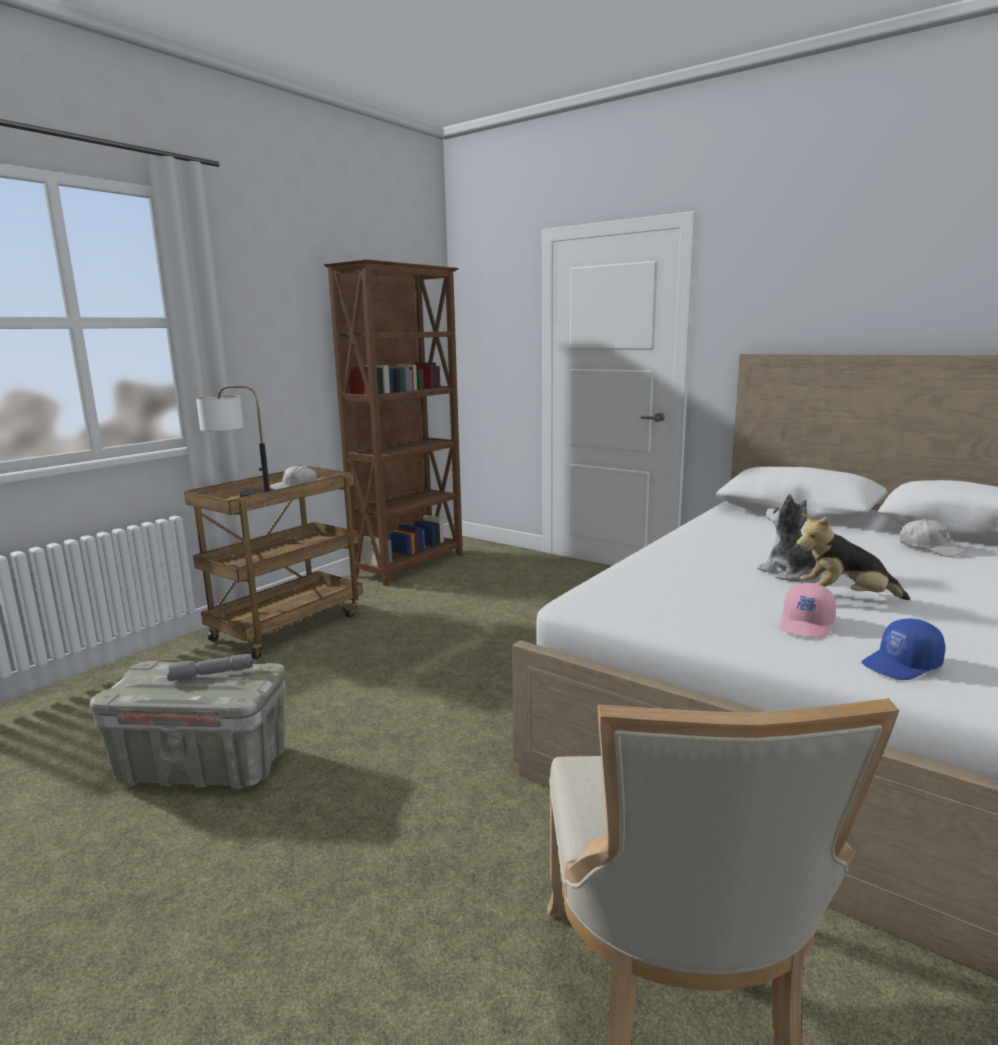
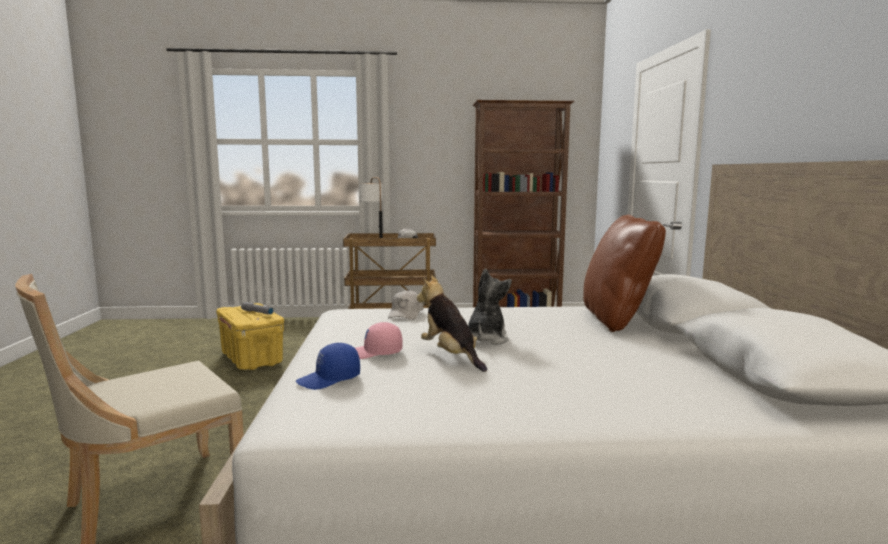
camera: 50 degrees right, 5 degrees down
(202, 767) = (251, 359): grey storage box -> yellow storage box
(767, 522) = (617, 320): none -> brown pillow
(902, 665) = (329, 379): blue cap -> blue cap turned 60 degrees counterclockwise
(930, 548) = (669, 368): white cap -> white cap (406, 314)

